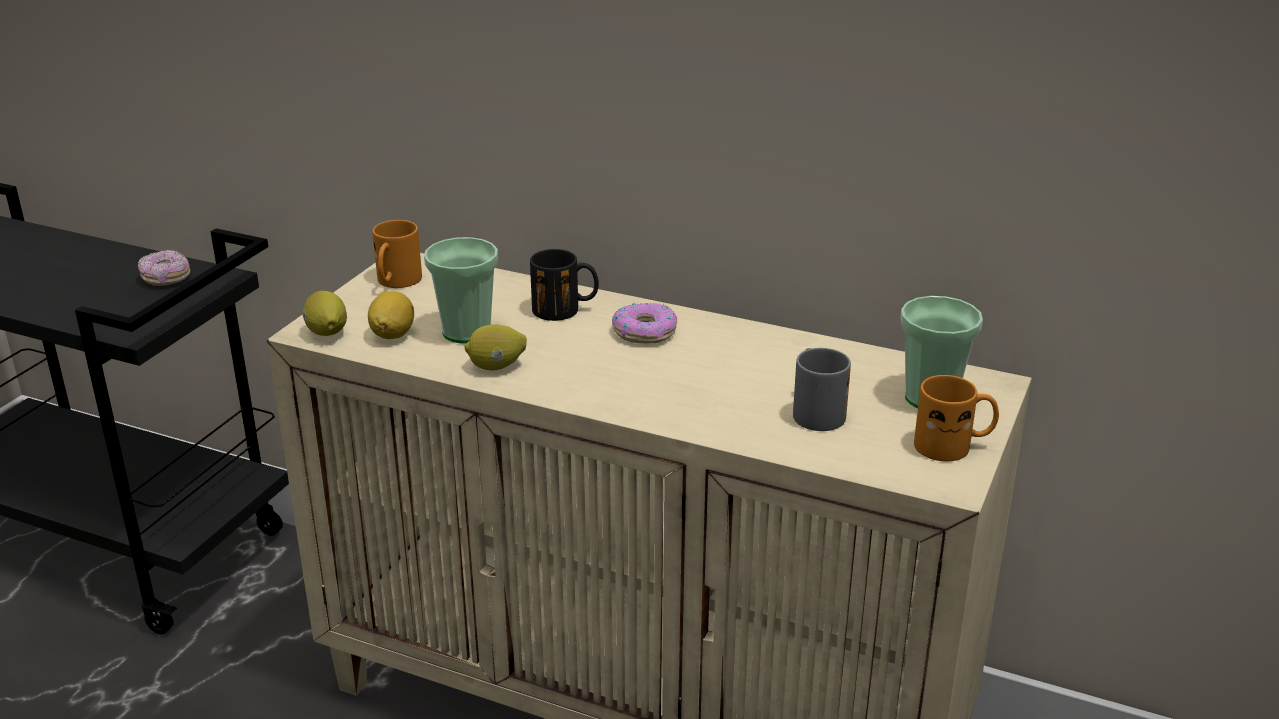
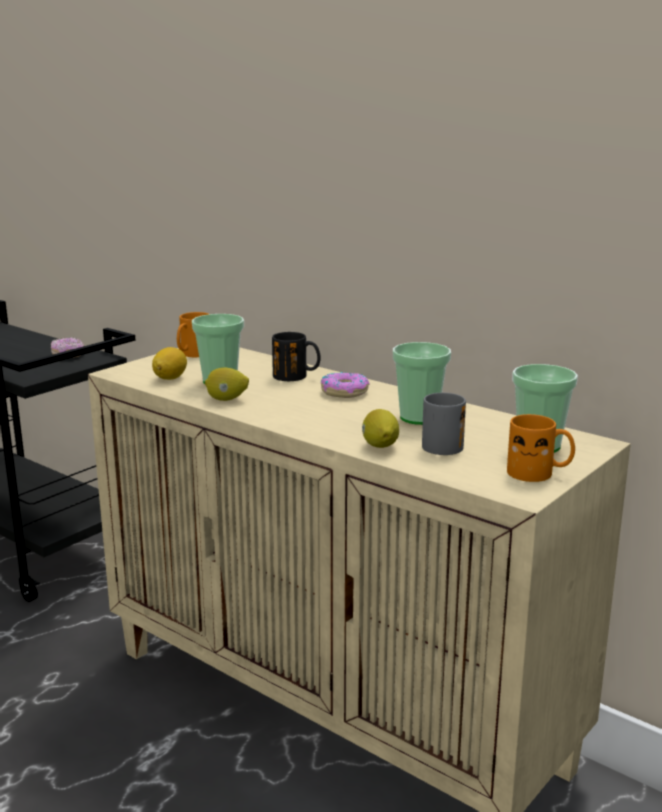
camera: 15 degrees right, 10 degrees down
(327, 333) = (128, 374): lemon -> lemon (380, 446)
(764, 367) = (419, 417): none -> cup

